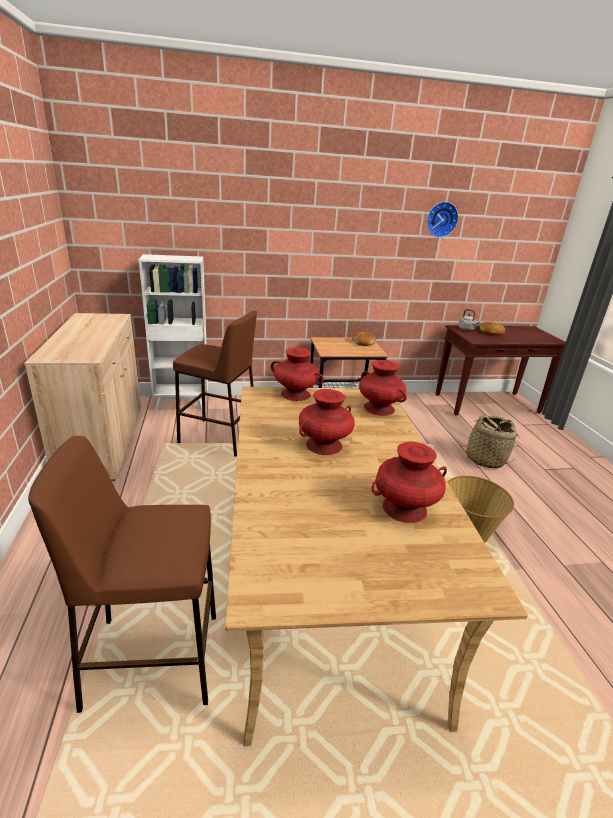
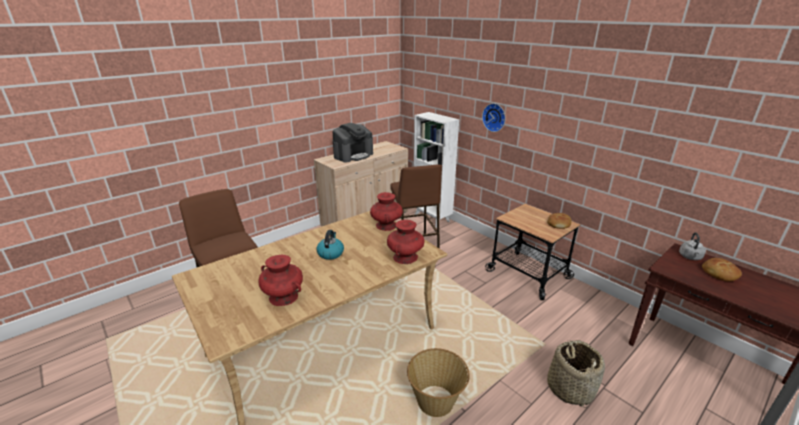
camera: 60 degrees right, 0 degrees up
(79, 340) = (353, 155): none -> coffee machine
(323, 445) = (330, 253): red vase -> kettle
(441, 219) = (680, 119): wall clock -> wall clock (495, 117)

